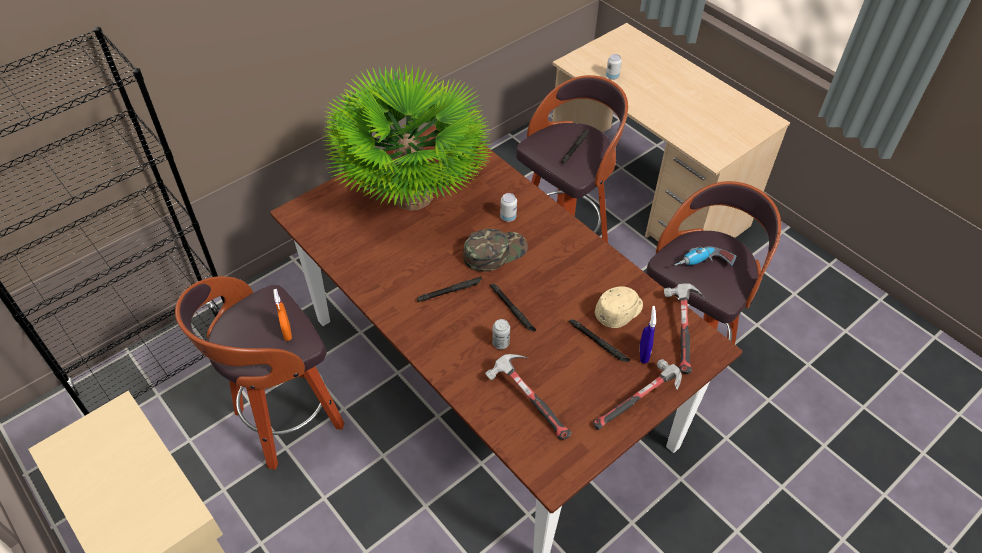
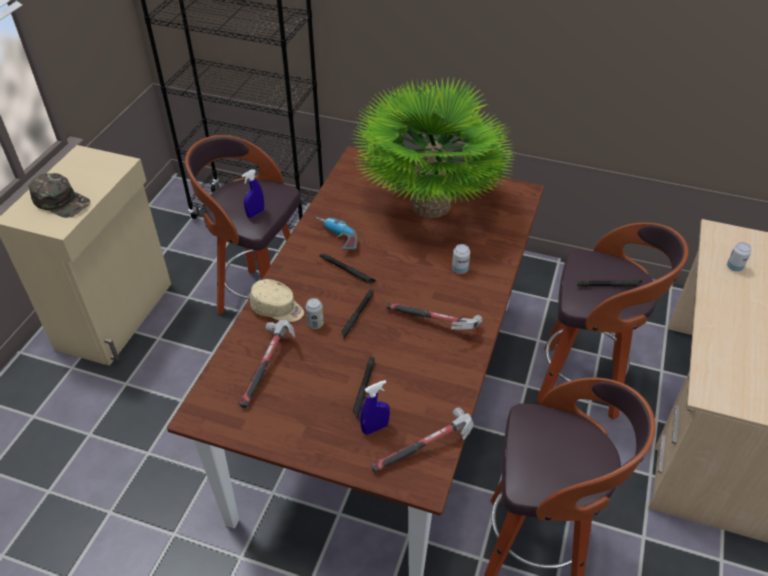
camera: 60 degrees right, 5 degrees down
(287, 332) = (255, 213): orange spray bottle -> blue spray bottle
(494, 252) = (412, 278): green cap -> green cap (61, 201)
(619, 311) = (412, 390): beige cap -> beige cap (277, 309)
(638, 401) = (316, 445): hammer -> hammer (434, 324)
(703, 265) = (548, 446): power drill -> power drill (336, 238)

